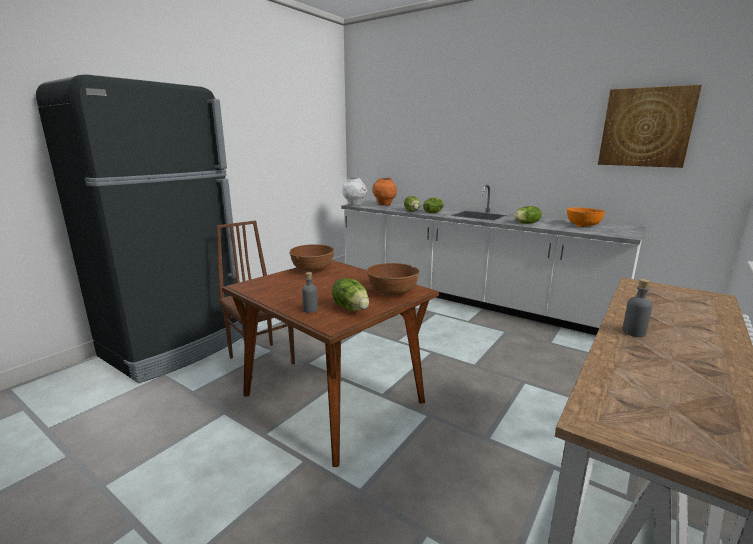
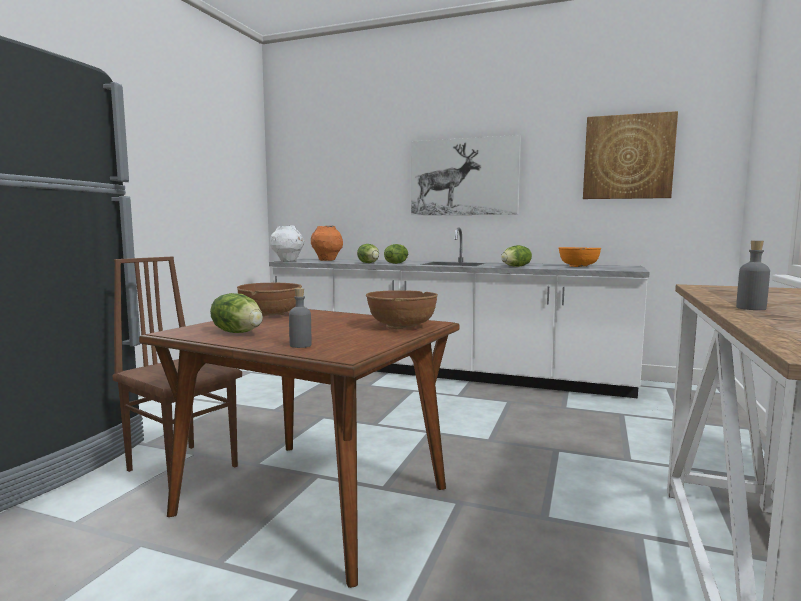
camera: 15 degrees left, 10 degrees down
(351, 308) = (359, 341): lettuce -> lettuce (238, 332)
(496, 140) = (464, 177): none -> picture

